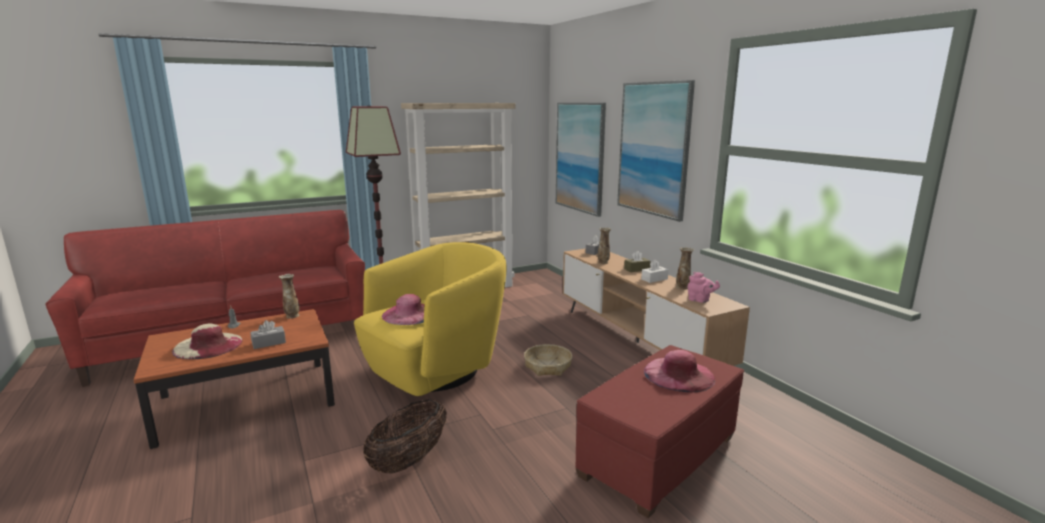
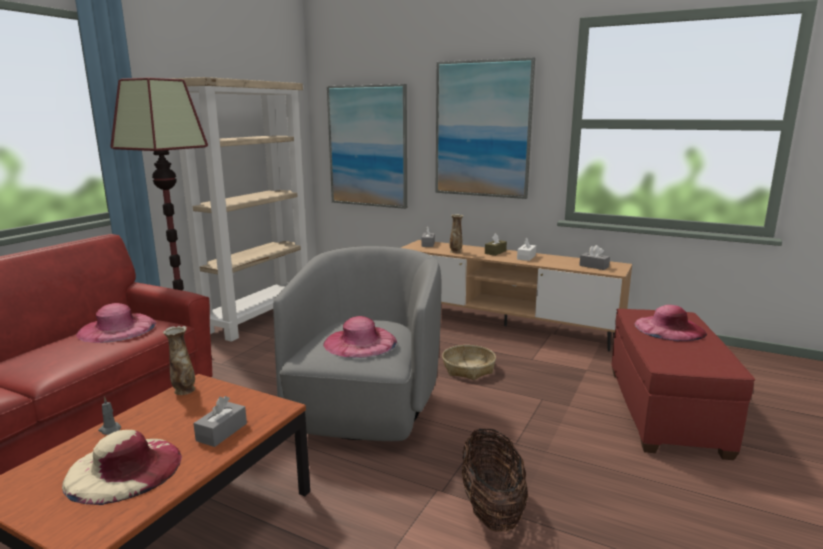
camera: 35 degrees left, 0 degrees up
(305, 271) = (117, 328): none -> pink hat
(436, 369) = (366, 408): yellow armchair -> grey armchair
(682, 287) = (560, 259): vase -> none
(700, 300) = (594, 266): pink teapot -> grey tissue box

